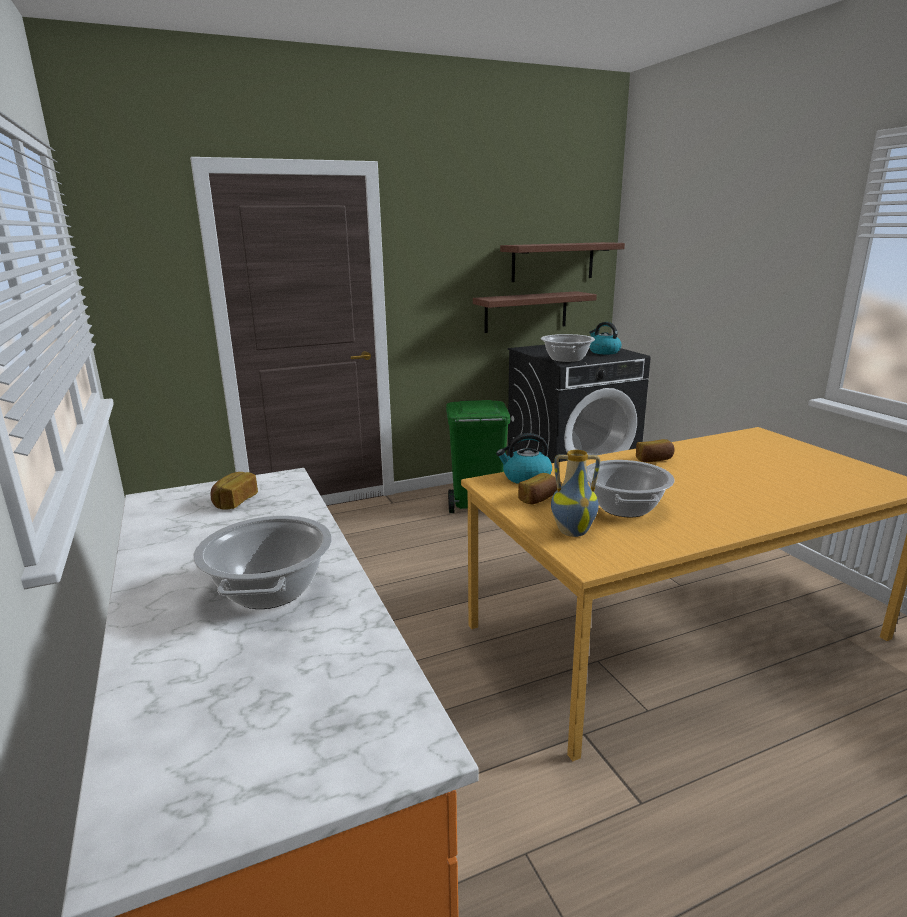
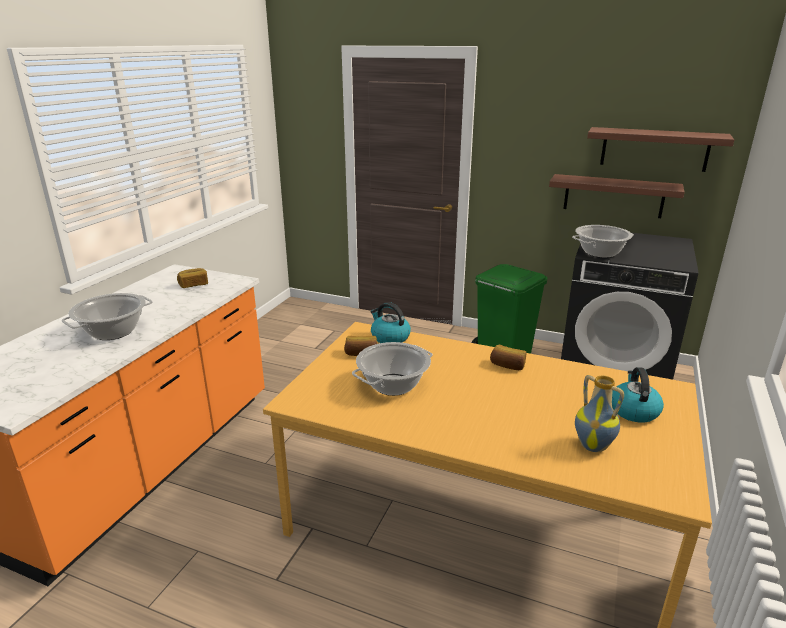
camera: 45 degrees right, 5 degrees up
(573, 531) = (327, 381): vase -> vase (594, 445)
(603, 352) = (661, 255): kettle -> kettle (633, 410)

